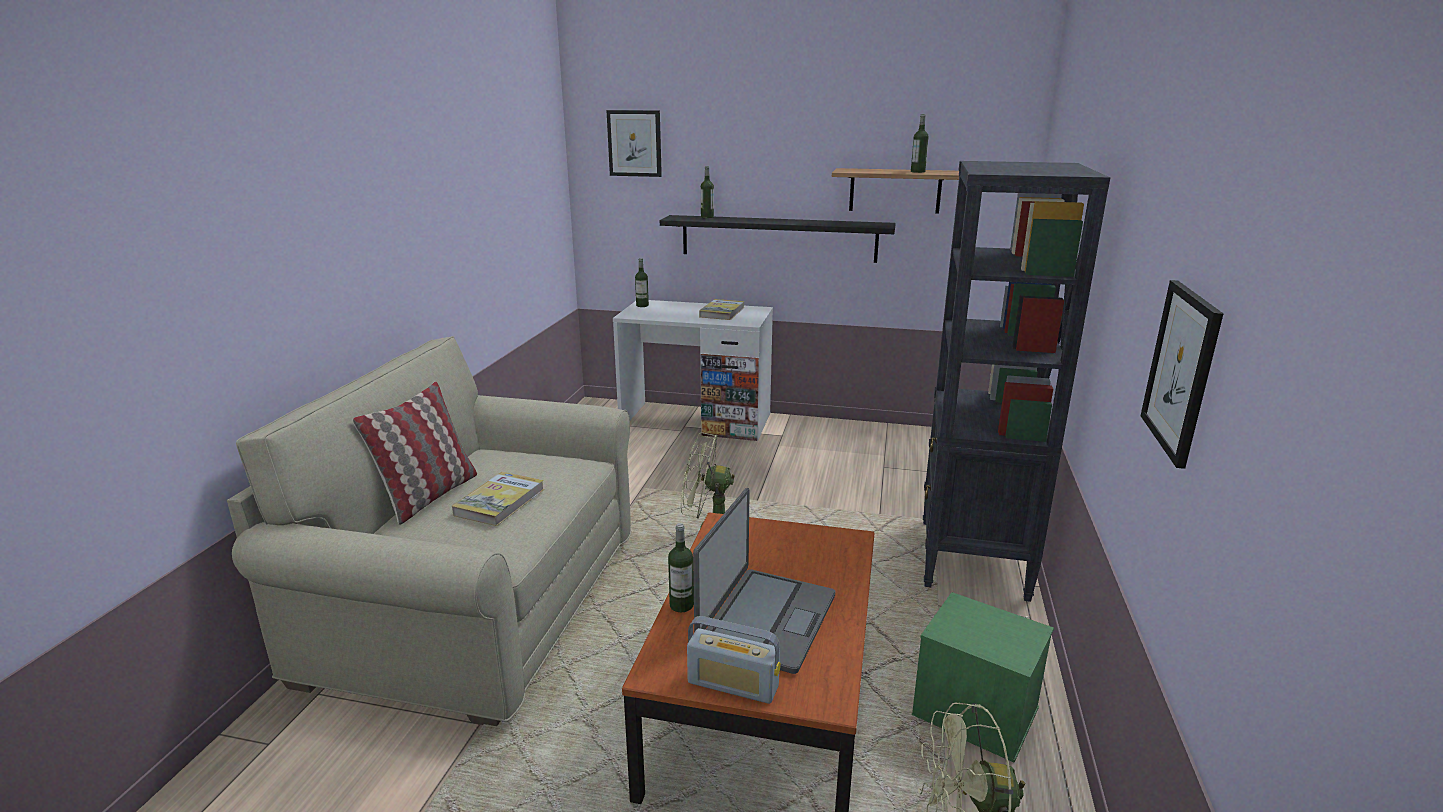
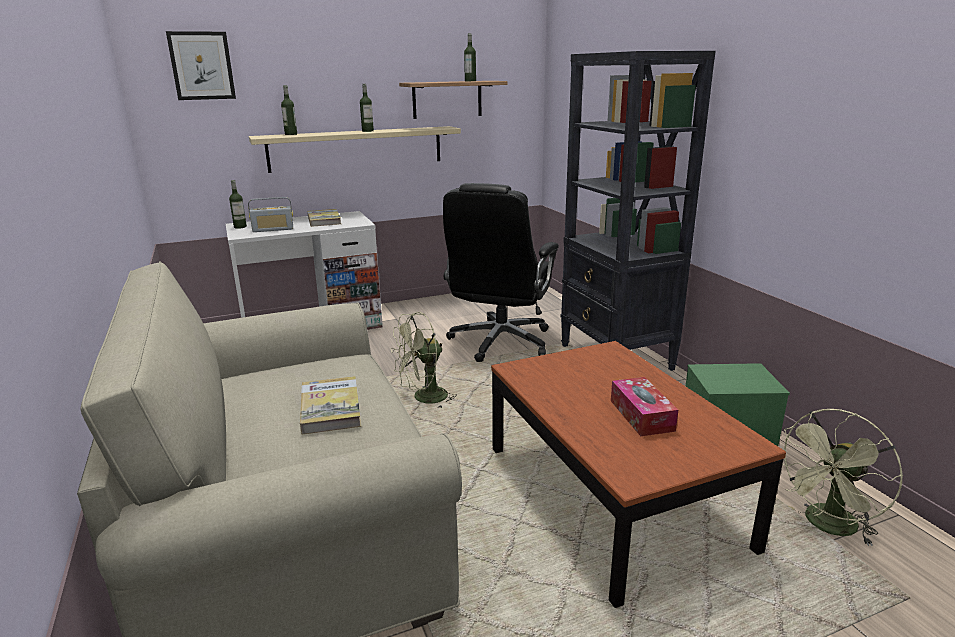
camera: 35 degrees left, 0 degrees up
(428, 496) = (243, 429): pillow -> none
(681, 605) = (574, 430): bottle -> bottle (367, 131)
(733, 684) = (688, 462): radio -> radio (273, 229)
(766, 620) = (641, 415): laptop -> tissue box
(778, 238) = (356, 148): black shelf -> beige shelf
(857, 495) = (500, 342): none -> black office chair
(1181, 370) = (881, 150): picture -> none

